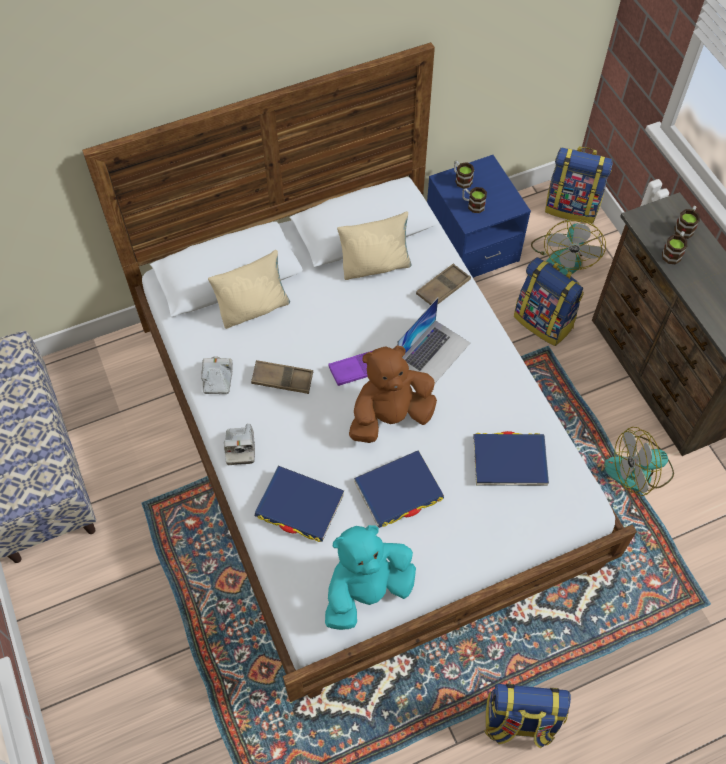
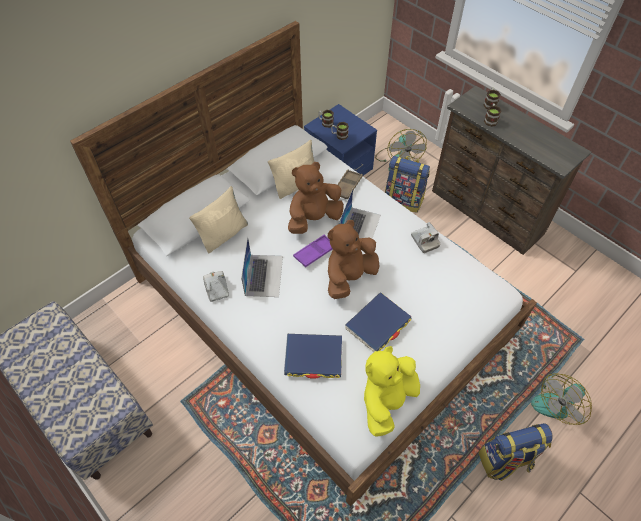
camera: 20 degrees left, 5 degrees down
(240, 448) = (252, 331): camera -> camera (424, 241)
(282, 379) = (264, 275): brown tray -> laptop
(367, 590) = (387, 401): turquoise plush toy -> yellow plush toy
(378, 321) = (314, 219): none -> brown plush toy
(509, 461) = (441, 281): blue book -> none
(572, 207) = (390, 130): backpack -> none
(639, 471) = (502, 272): fan -> fan (557, 401)

